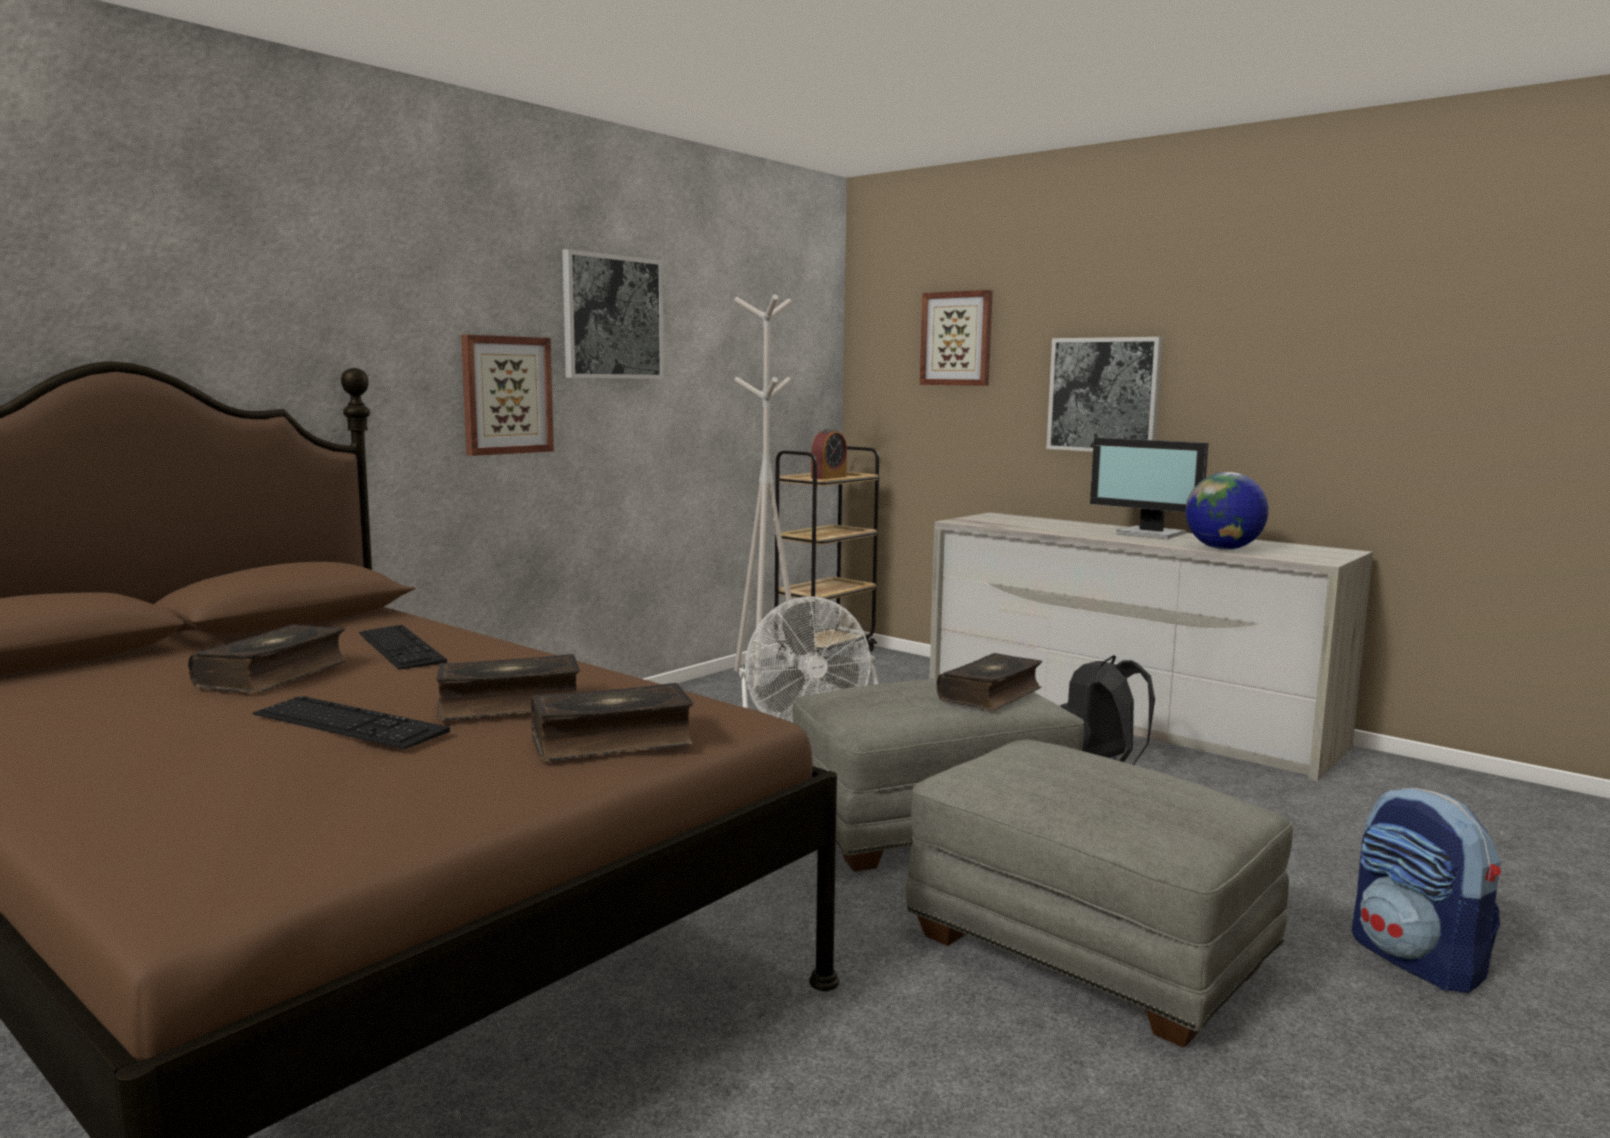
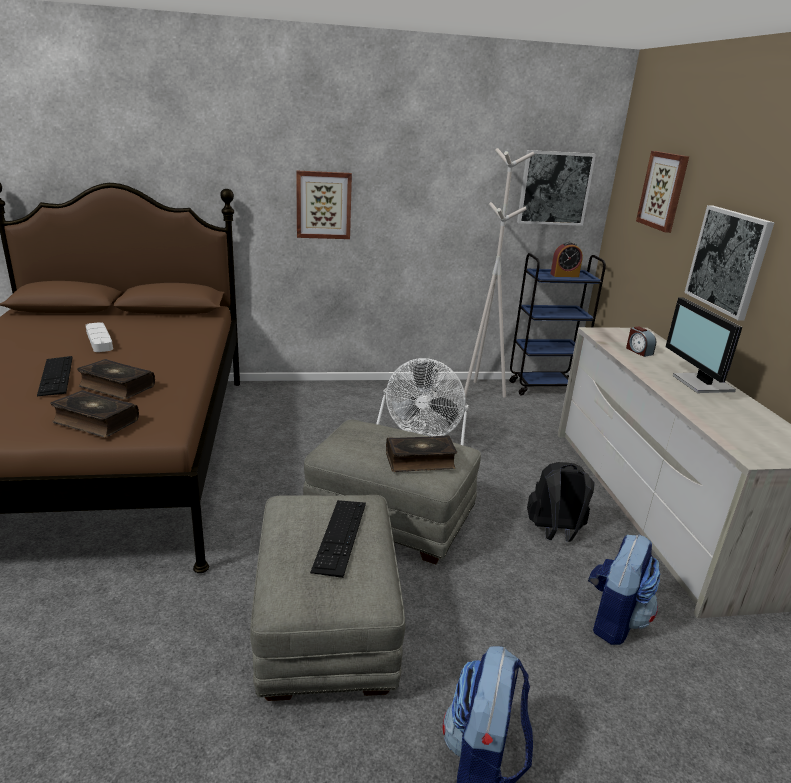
camera: 40 degrees right, 15 degrees up
(275, 675) = (99, 340): book -> grey tray
(400, 647) = (164, 339): keyboard -> keyboard (340, 536)
(612, 317) = (402, 160): picture -> picture (554, 188)
(825, 654) = (543, 387): brown cart -> blue cart
(1039, 526) = (638, 351): none -> alarm clock
(1223, 549) = (709, 417): globe -> none
(1276, 811) = (613, 620): none -> backpack

